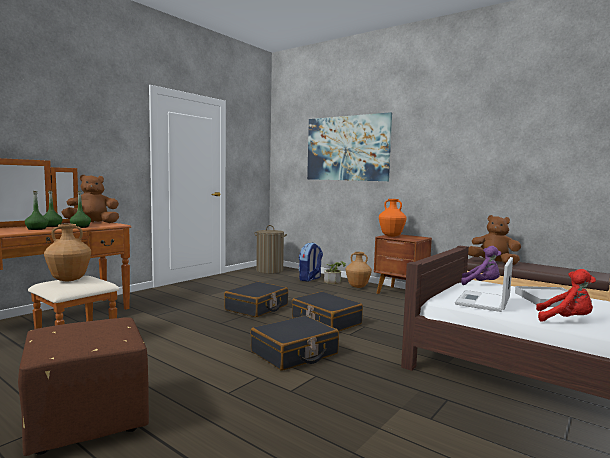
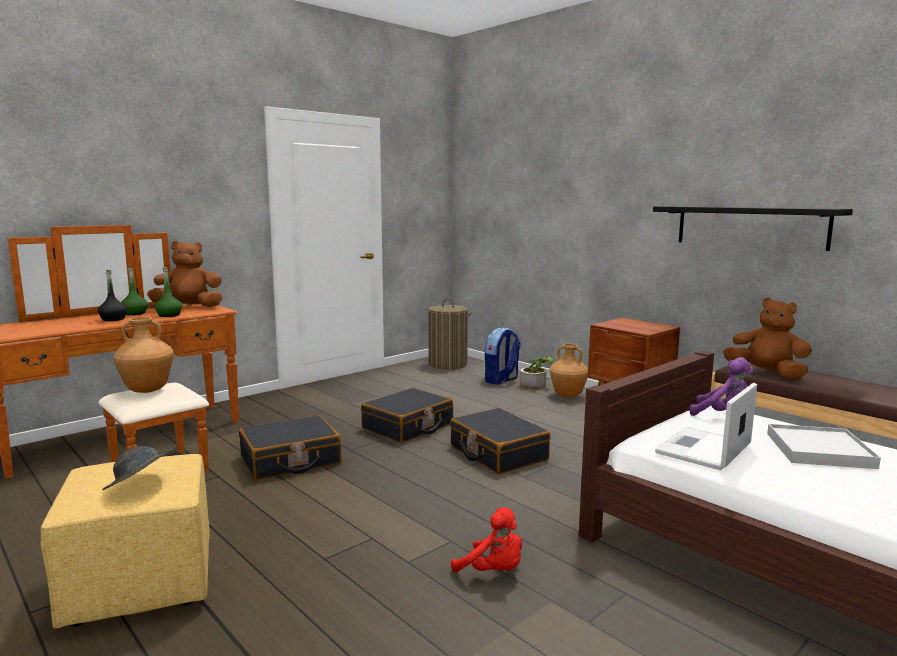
camera: 10 degrees right, 5 degrees up
(37, 229) = (113, 319): green bottle -> black bottle
(85, 420) = (139, 584): brown ottoman -> yellow ottoman
(95, 337) = (140, 485): none -> grey hat
(294, 353) = (434, 503): black suitcase -> black suitcase (290, 460)
(347, 148) = (559, 185): picture -> none
(391, 236) = (617, 323): orange vase -> none
(475, 172) = (750, 226): none -> black shelf
(565, 320) = (818, 491): red plush toy -> red plush toy (493, 571)

